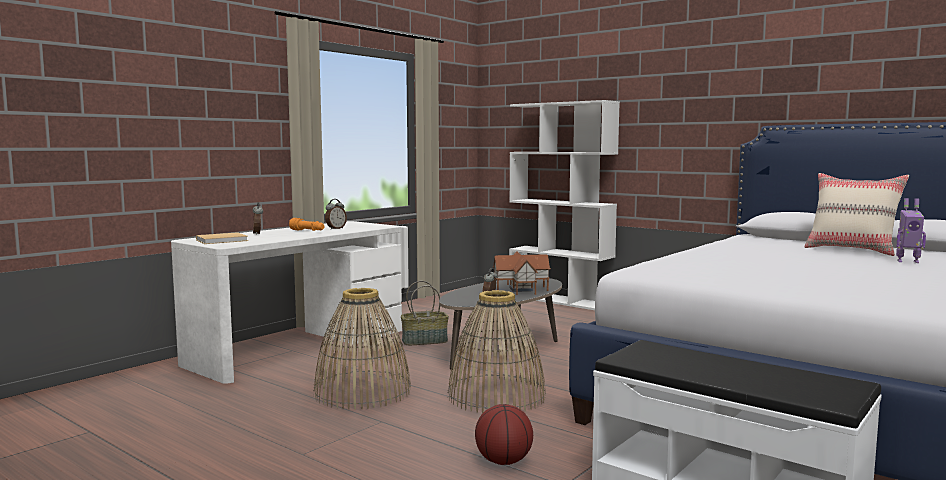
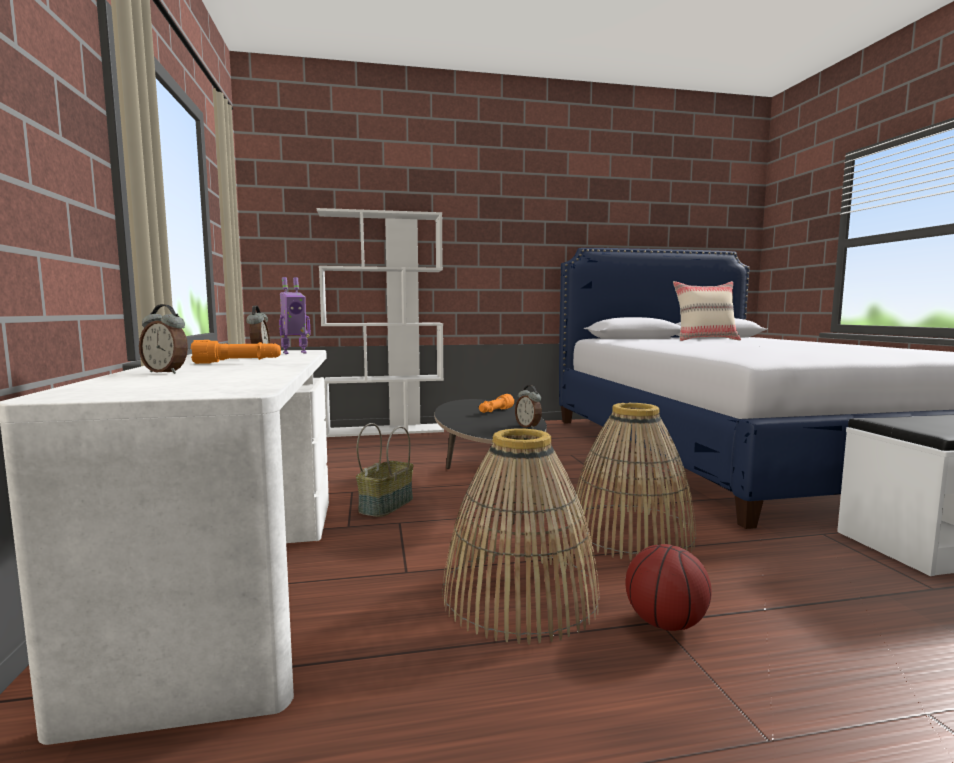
camera: 50 degrees left, 0 degrees up
(223, 240) = (170, 386): beige book -> none
(504, 461) = (851, 594): basketball -> basketball (665, 623)
(520, 289) = (495, 411): toy house -> orange flashlight
(907, 261) = (767, 341): toy robot -> toy robot (294, 353)

